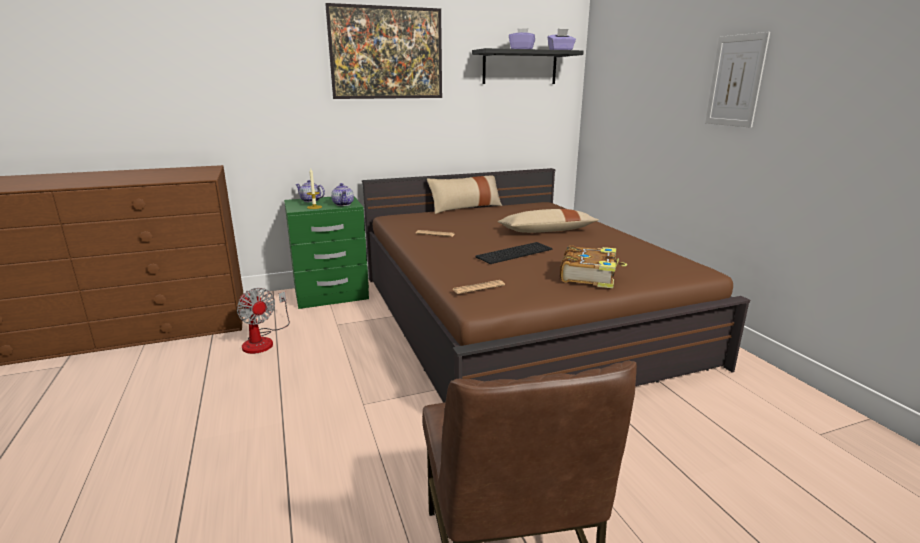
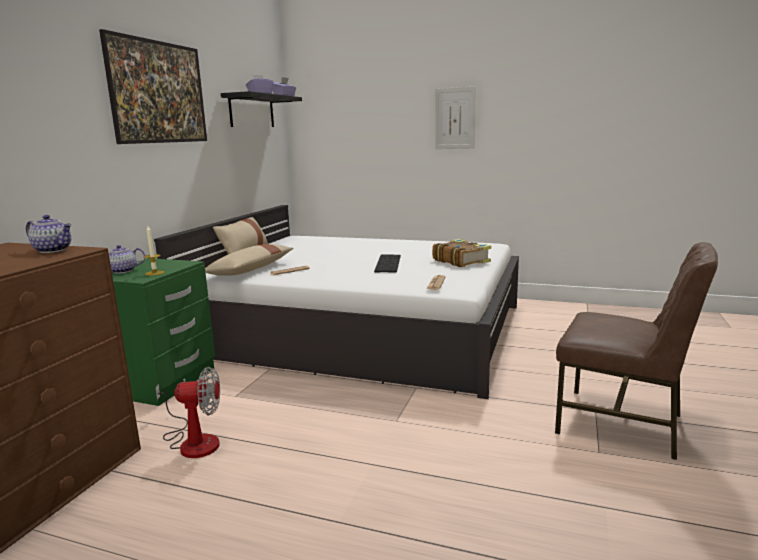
camera: 50 degrees left, 5 degrees down
(343, 204) = (177, 264): teapot -> teapot (54, 250)
(517, 316) = (360, 330): brown bed -> white bed
(546, 231) = (358, 249): beige pillow -> beige pillow (251, 270)

